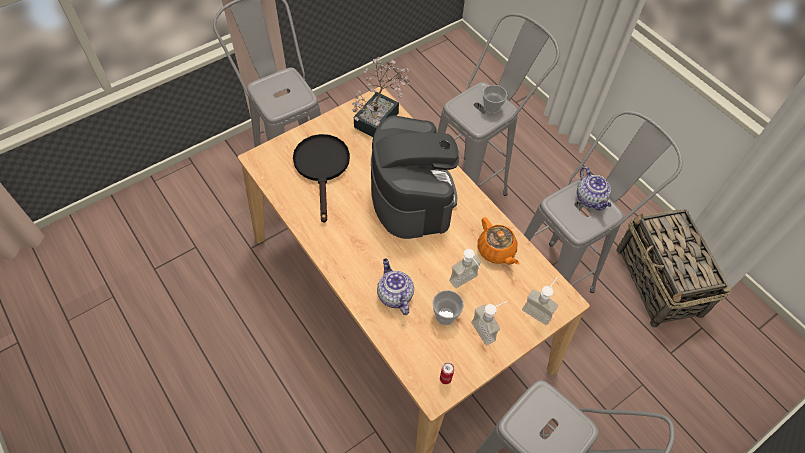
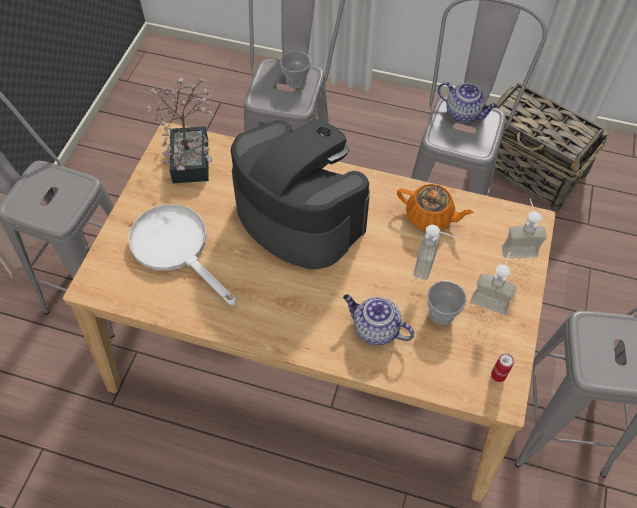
camera: 35 degrees left, 0 degrees up
(322, 168) = (177, 248): black frying pan -> white frying pan

